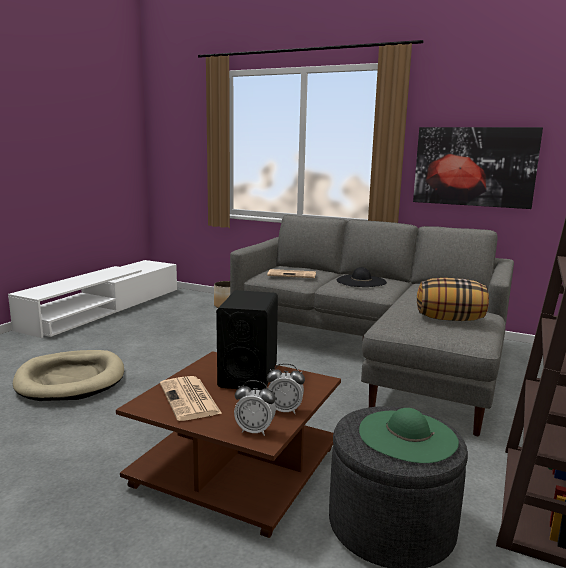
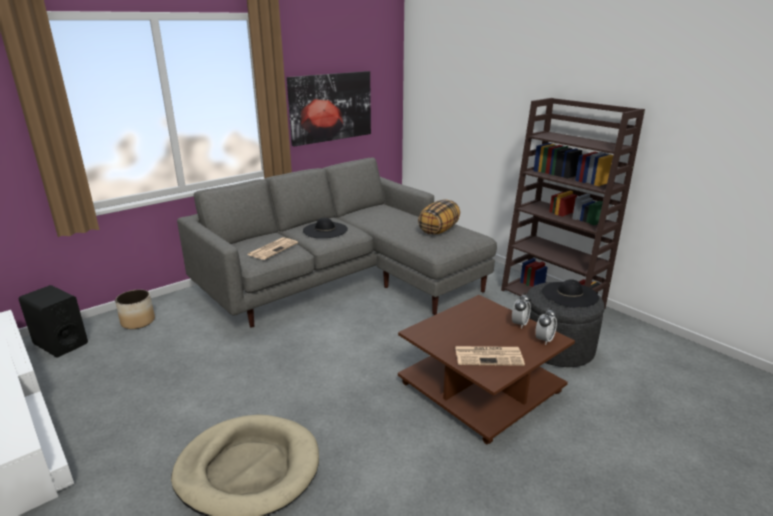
camera: 65 degrees left, 10 degrees up
(248, 375) = (458, 325): black speaker -> black speaker (60, 343)
(407, 435) = (569, 294): green hat -> black hat

